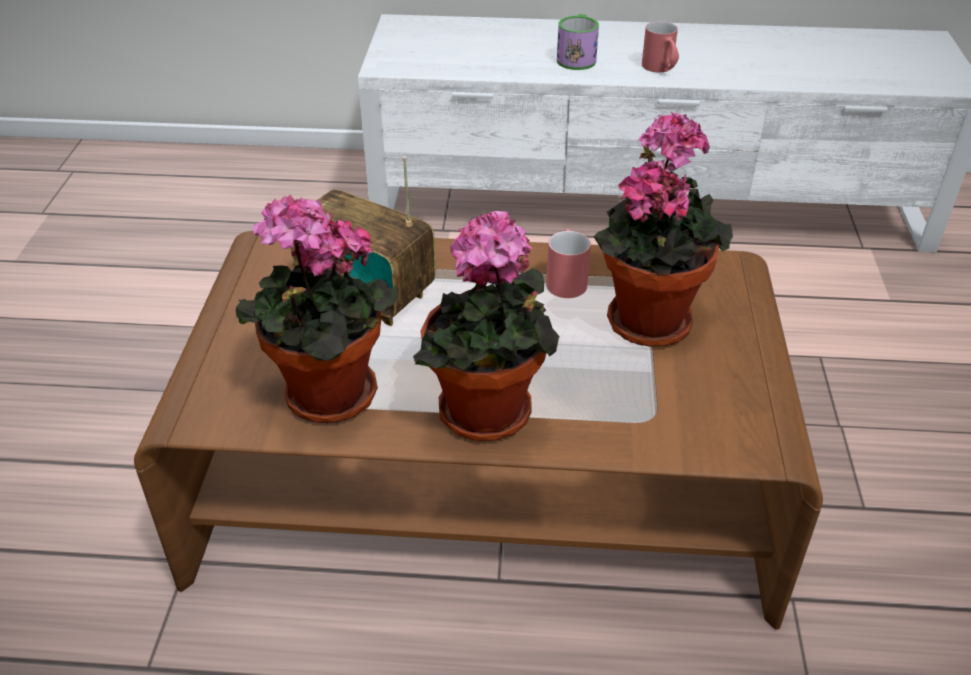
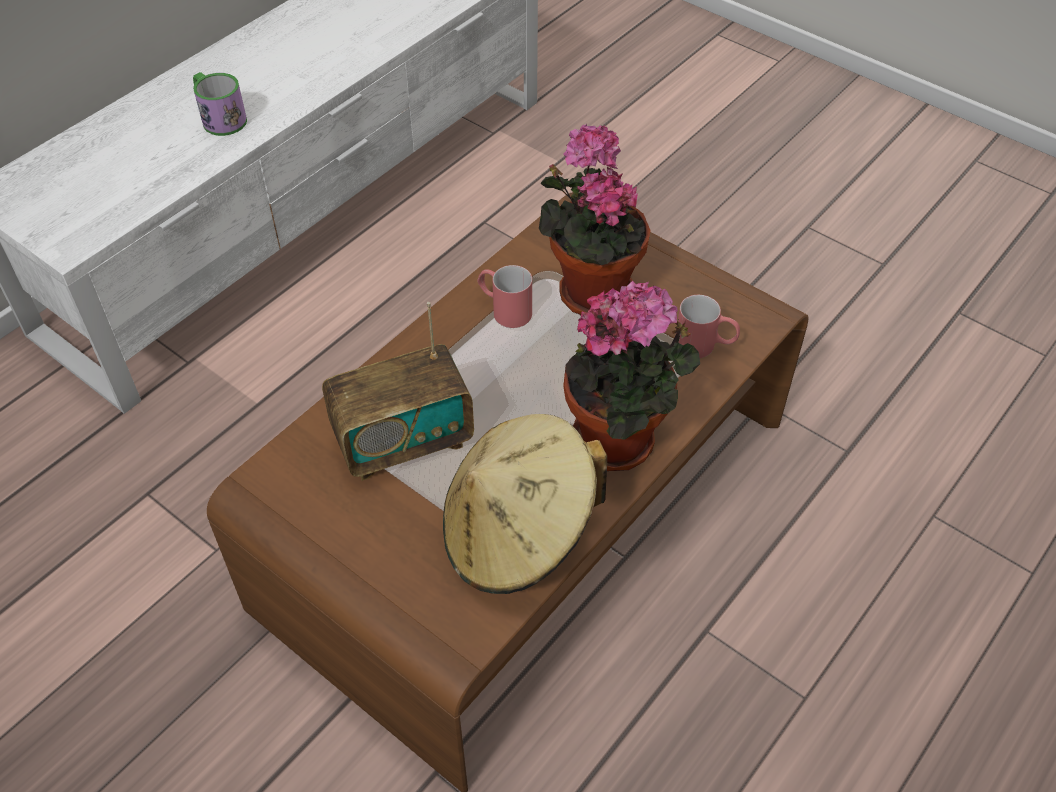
camera: 55 degrees left, 10 degrees up
(326, 400) = (518, 534): potted plant -> beige hat
(661, 69) = (301, 84): red mug -> red mug (705, 346)

